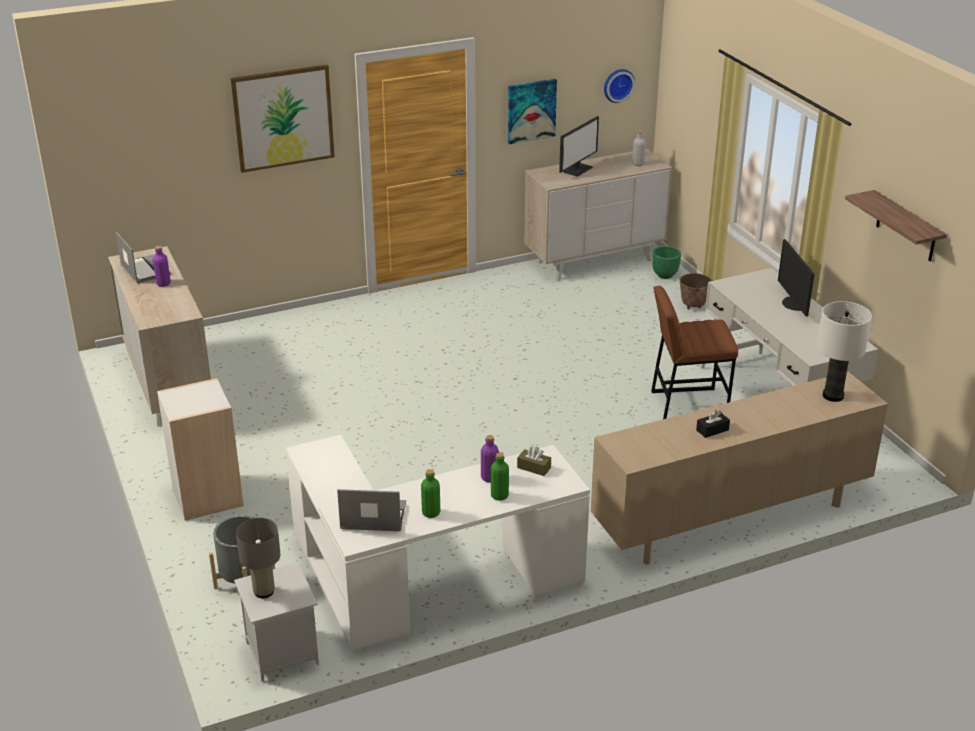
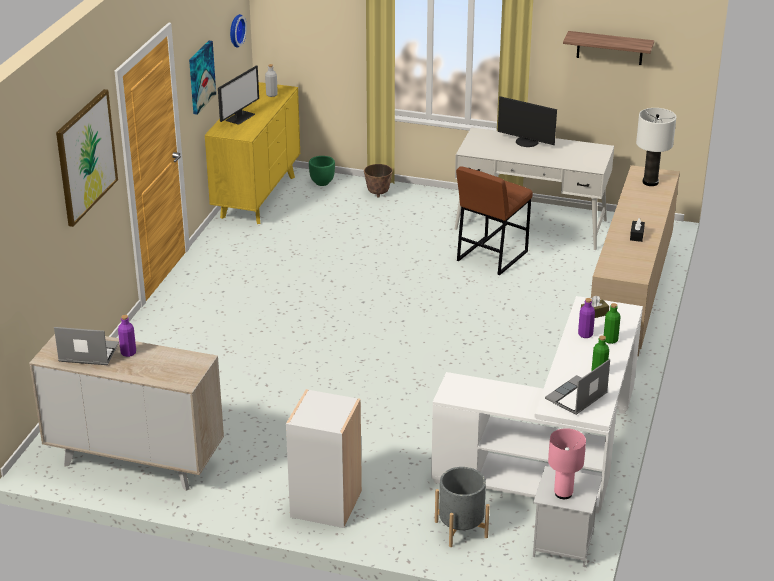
camera: 50 degrees left, 0 degrees up
(264, 591) = (563, 493): grey table lamp -> pink table lamp
(577, 169) = (240, 117): monitor -> monitor turned 45 degrees clockwise
(594, 261) = (257, 197): white dresser -> yellow dresser

